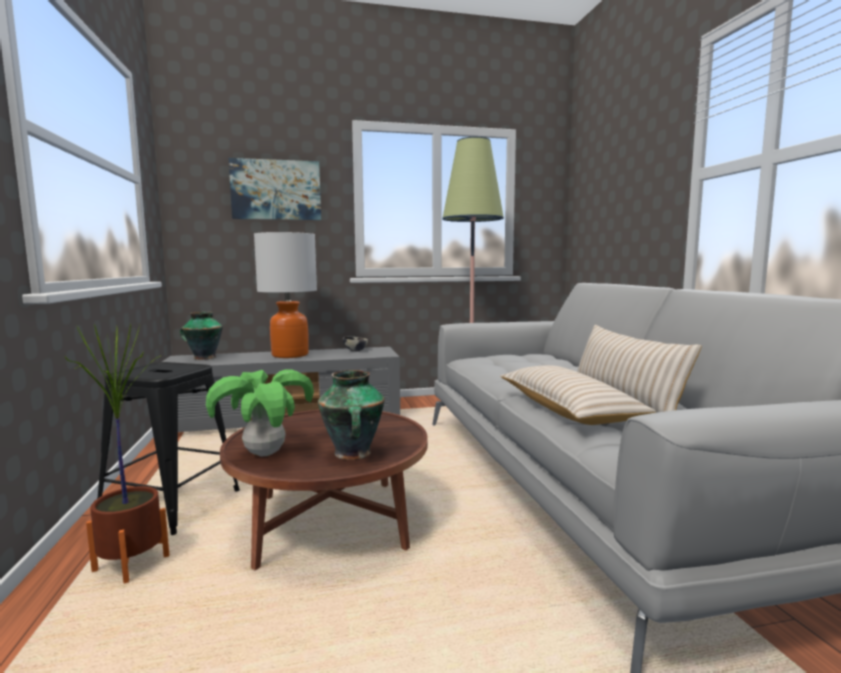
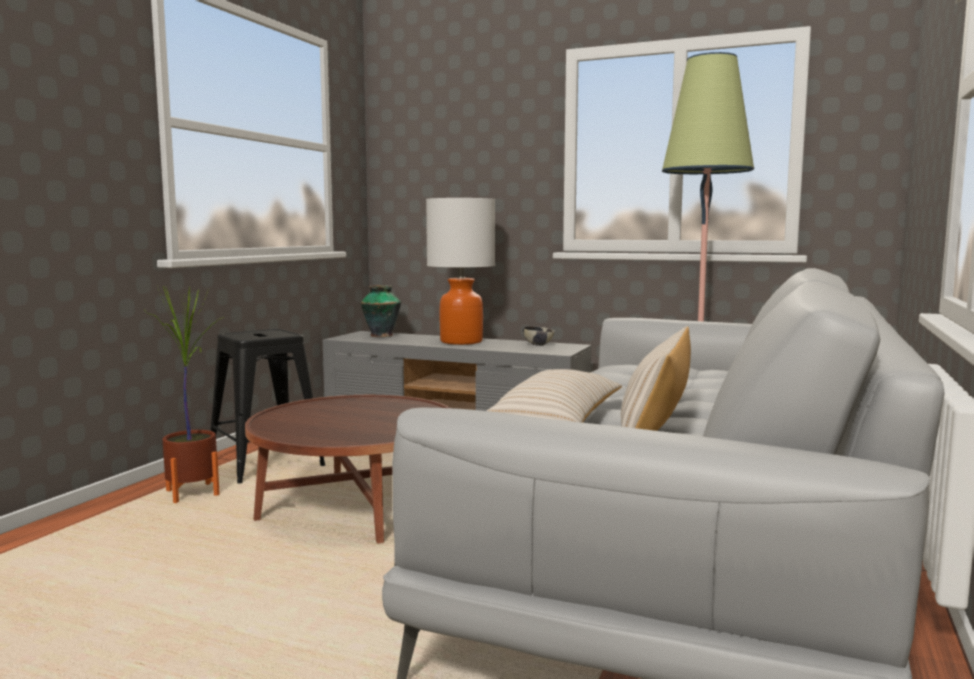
camera: 35 degrees right, 0 degrees up
(265, 453) = (287, 419): potted plant -> none
(276, 190) = (476, 146): picture -> none
(353, 454) = (346, 433): vase -> none

